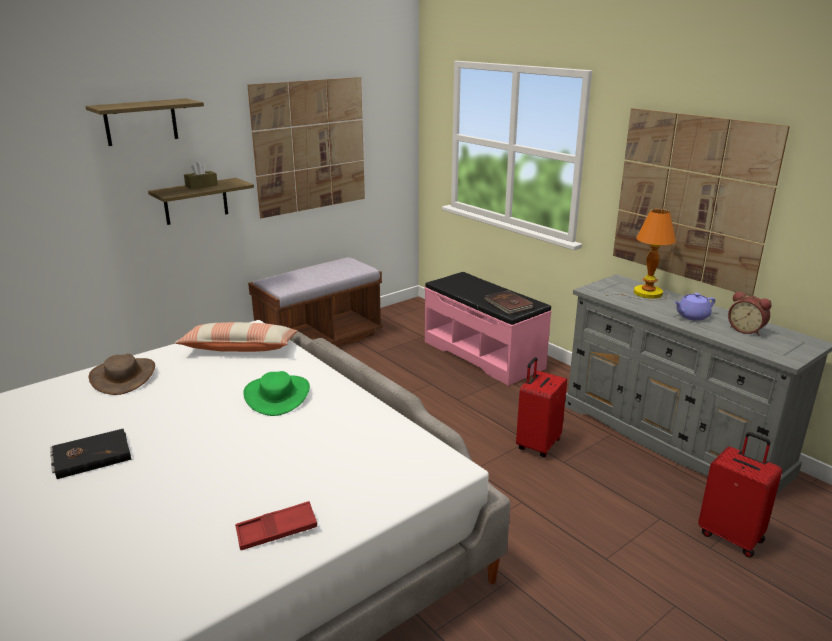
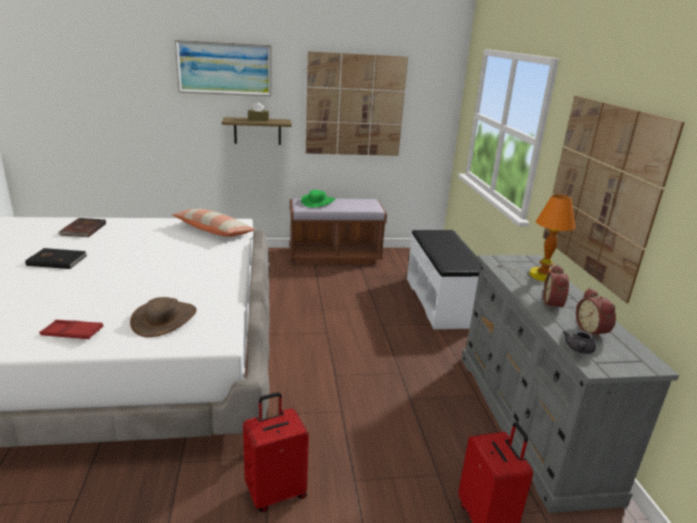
camera: 30 degrees right, 0 degrees up
(124, 377) = (133, 227): brown hat -> brown hat (164, 319)
(141, 122) = (224, 68): shelf -> picture
(277, 395) = (191, 263): green hat -> green hat (318, 202)
(483, 354) = (441, 301): pink bench -> white bench
(508, 304) = (453, 261): brown book -> brown book (83, 229)
(537, 445) = (404, 378): red suitcase -> red suitcase (276, 492)
(692, 316) = (554, 304): purple teapot -> alarm clock
(760, 349) = (578, 350): none -> grey teapot

